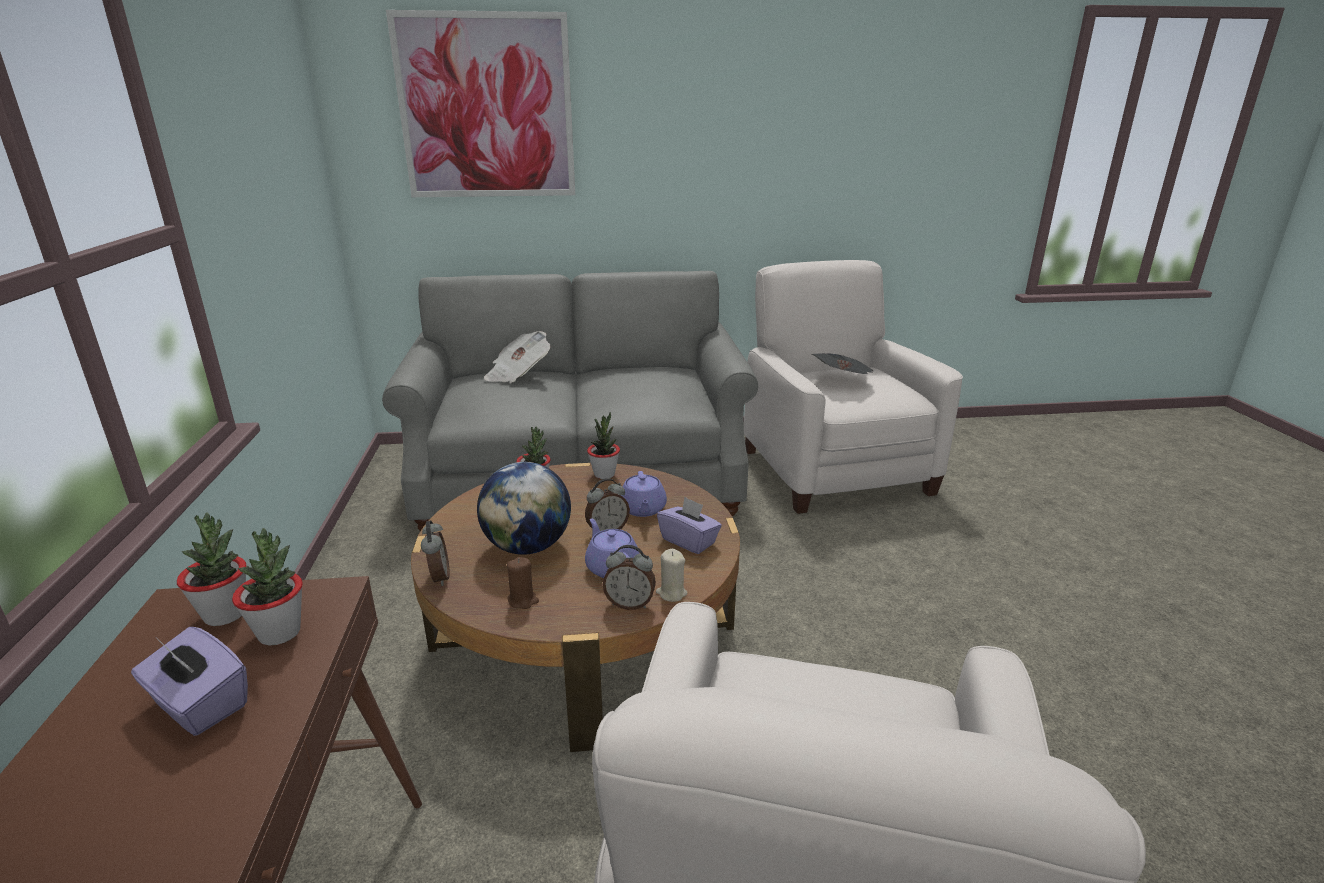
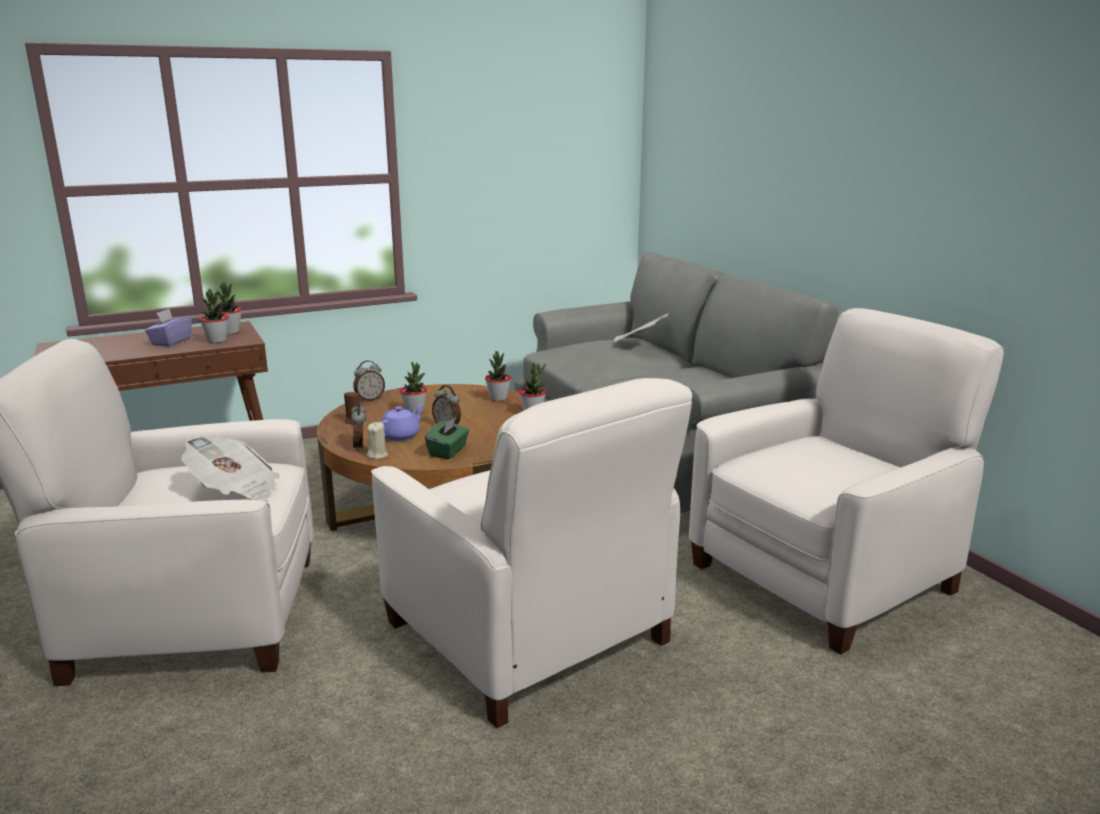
camera: 70 degrees right, 5 degrees down
(486, 108) = (718, 115): picture -> none
(528, 546) = (414, 411): globe -> potted plant
(642, 509) = (486, 432): purple teapot -> none
(689, 541) = (448, 451): purple tissue box -> green tissue box
(842, 380) = (822, 458): newspaper -> newspaper (235, 490)
(895, 623) = (529, 634): none -> white armchair

